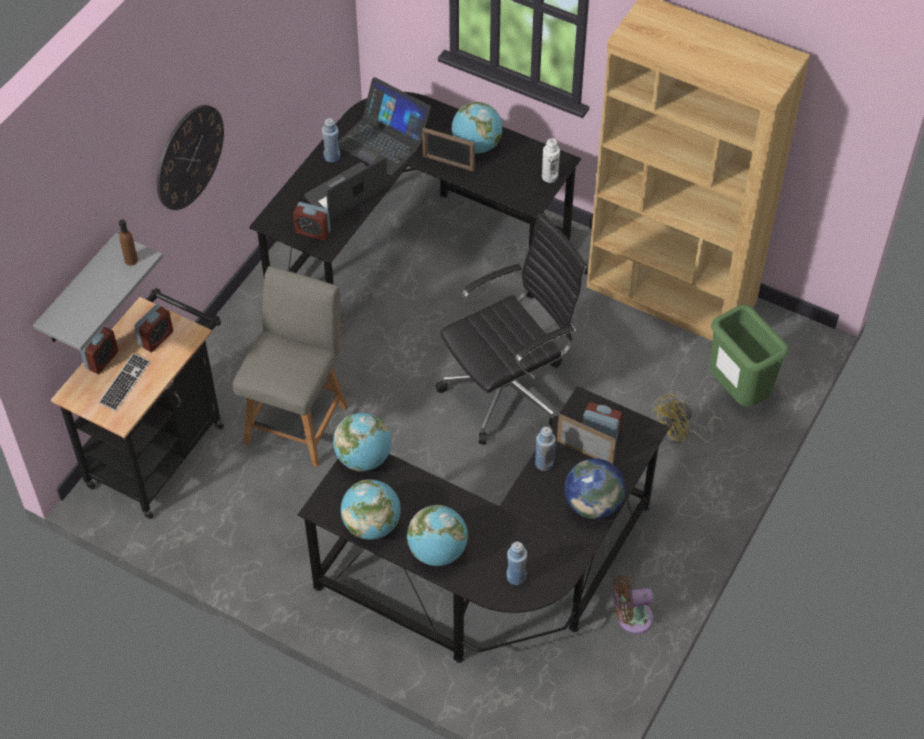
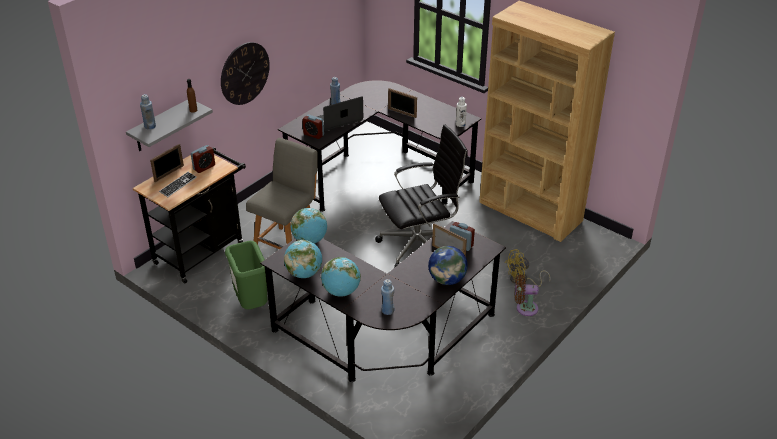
camera: 10 degrees right, 15 degrees down
(102, 360) = (169, 173): alarm clock -> picture frame
(383, 140) = (367, 100): laptop -> none
(476, 146) = (421, 107): globe -> none
(544, 463) = (421, 256): blue bottle -> blue bottle (150, 126)
(631, 618) = (469, 373): brown fan -> brown fan (524, 308)
(736, 392) = (562, 263): green trash can -> green trash can (251, 304)

